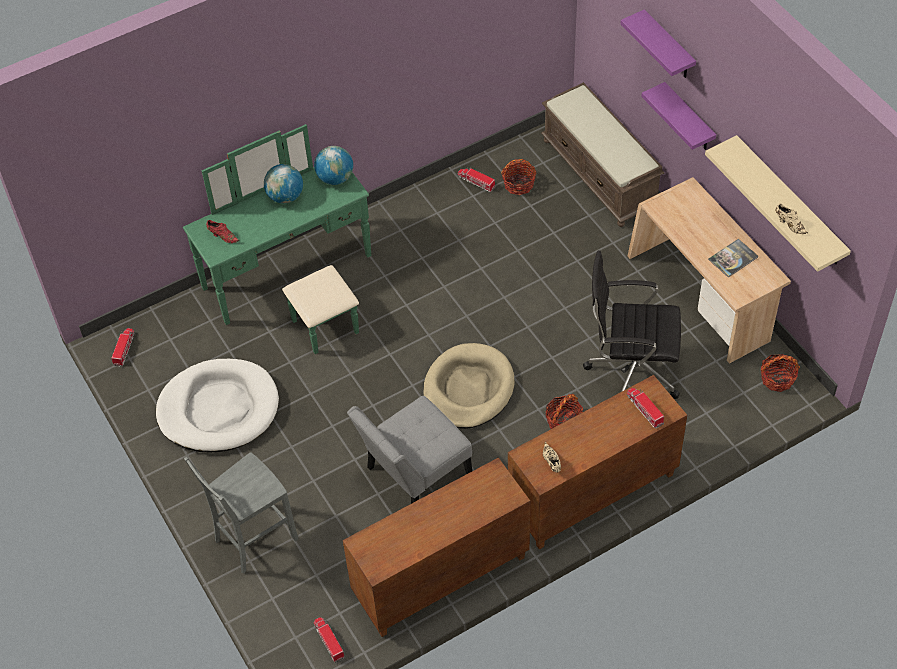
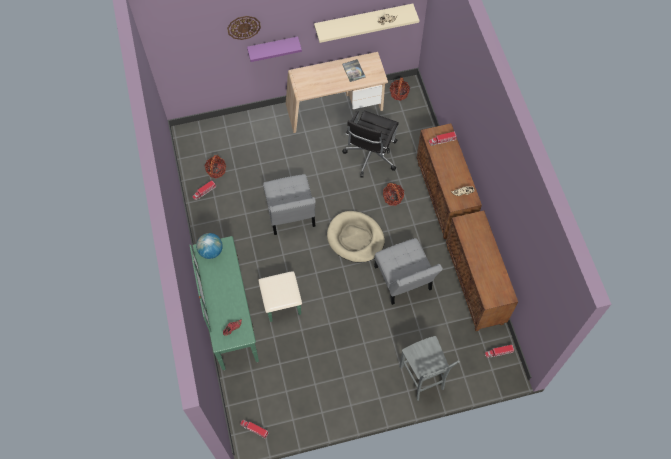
camera: 75 degrees left, 10 degrees up
(218, 409) = (322, 379): white dog bed -> none
(285, 196) = (214, 284): globe -> none
(477, 295) = (291, 215): none -> grey chair
(600, 174) = (227, 127): brown bench -> none
(668, 46) = (243, 27): purple shelf -> wall clock

